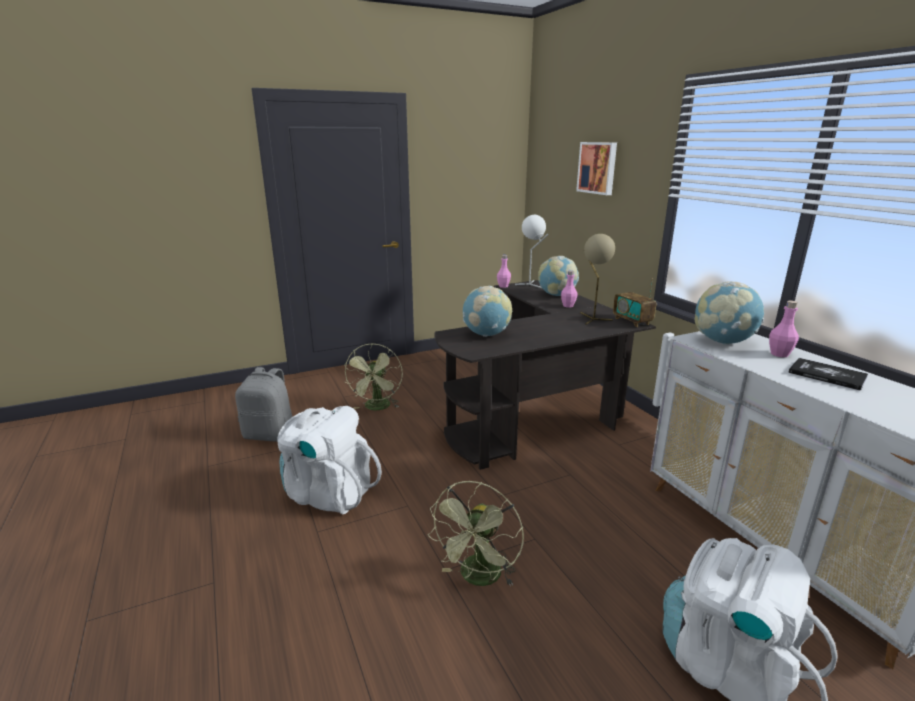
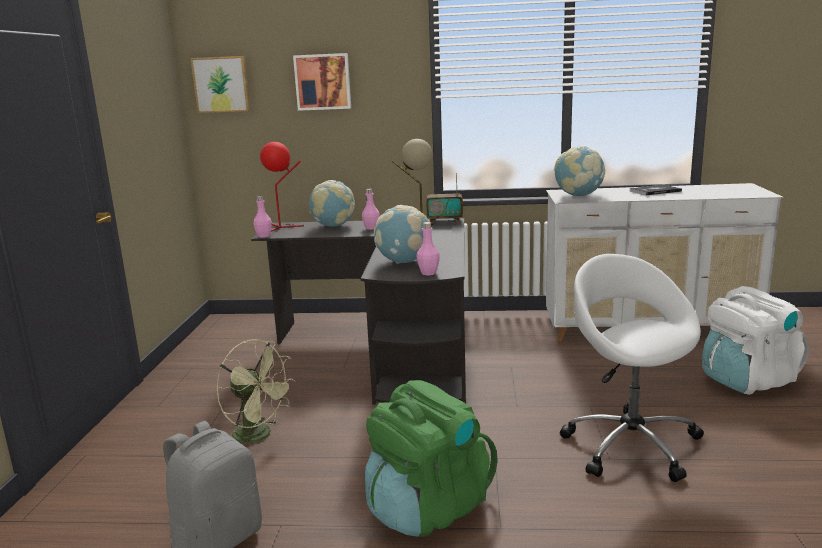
camera: 60 degrees left, 5 degrees down
(328, 493) = (427, 508): white backpack -> green backpack
(478, 578) = (629, 445): green fan -> white office chair
(531, 285) = (283, 227): white table lamp -> red table lamp
(545, 162) = (222, 84): none -> picture
(779, 354) = (613, 191): pink bottle -> pink bottle (428, 273)

